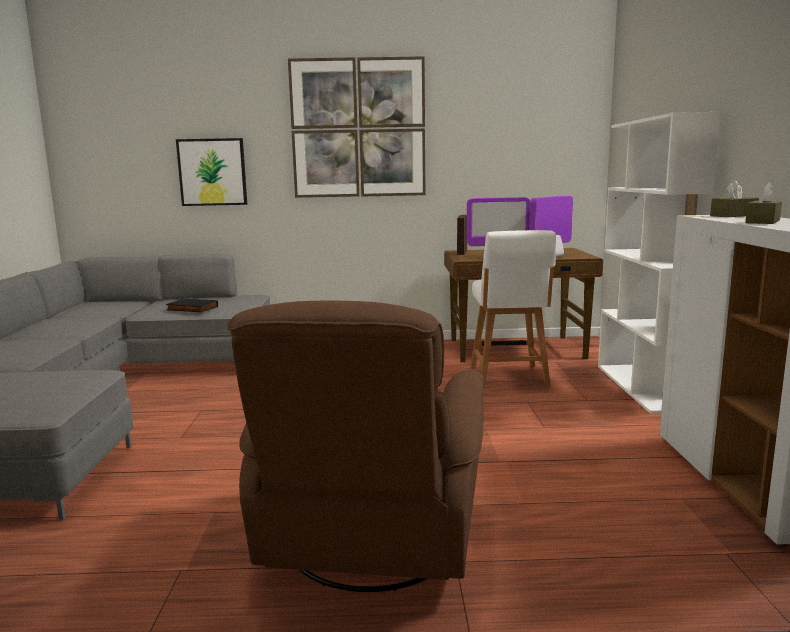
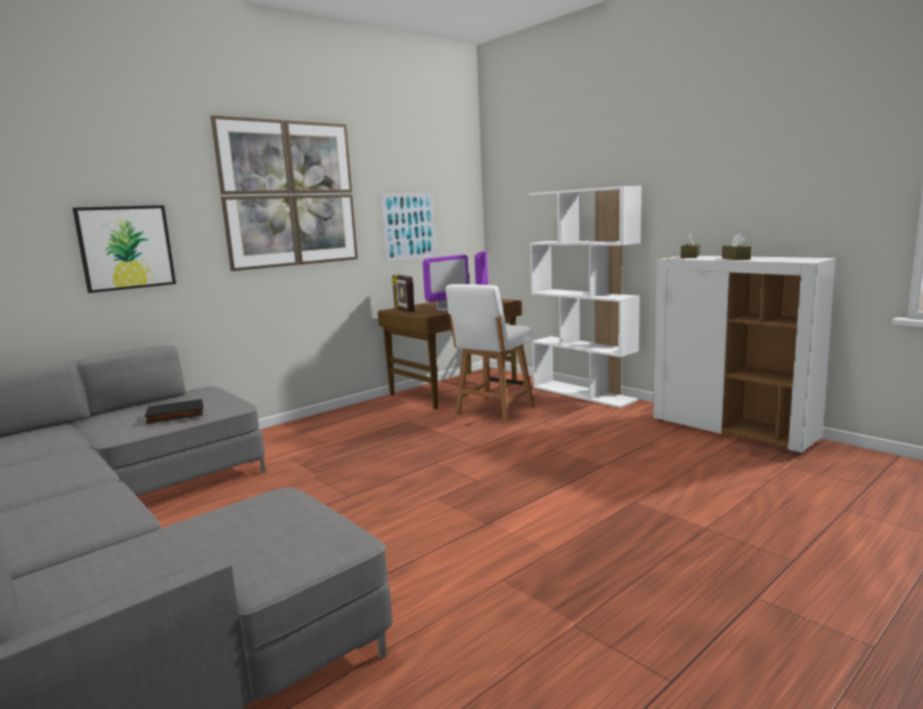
camera: 40 degrees left, 0 degrees up
(369, 548) = (650, 546): brown armchair -> none
(495, 163) = (409, 226): none -> picture
(509, 377) = (493, 410): white chair -> white chair turned 75 degrees clockwise

